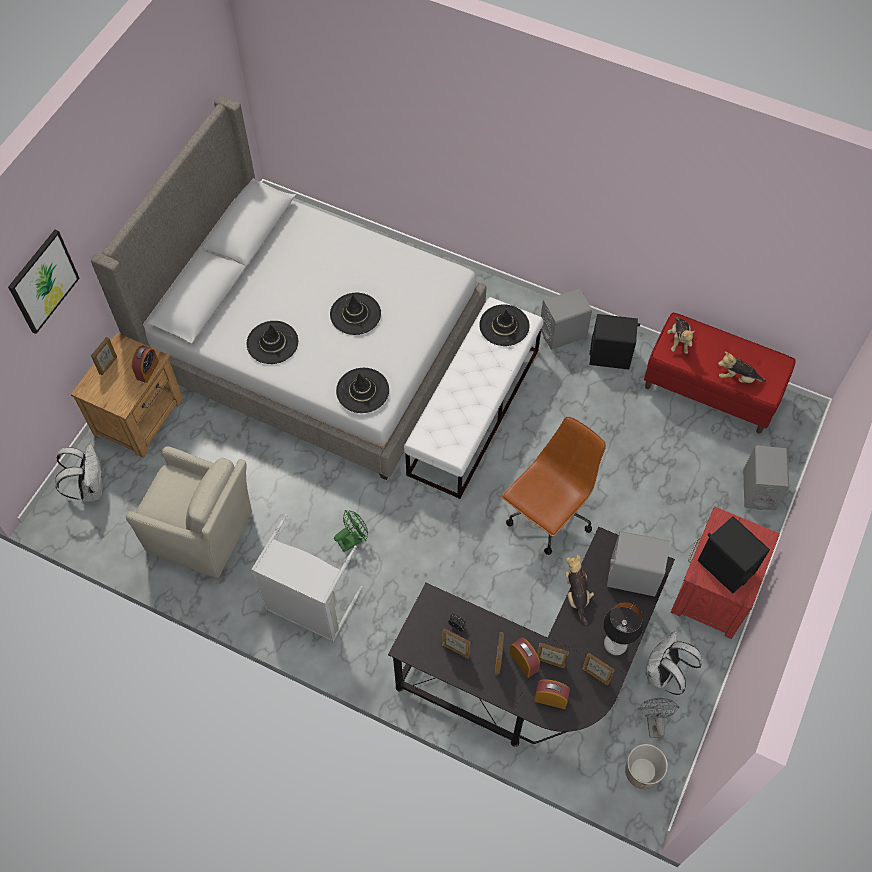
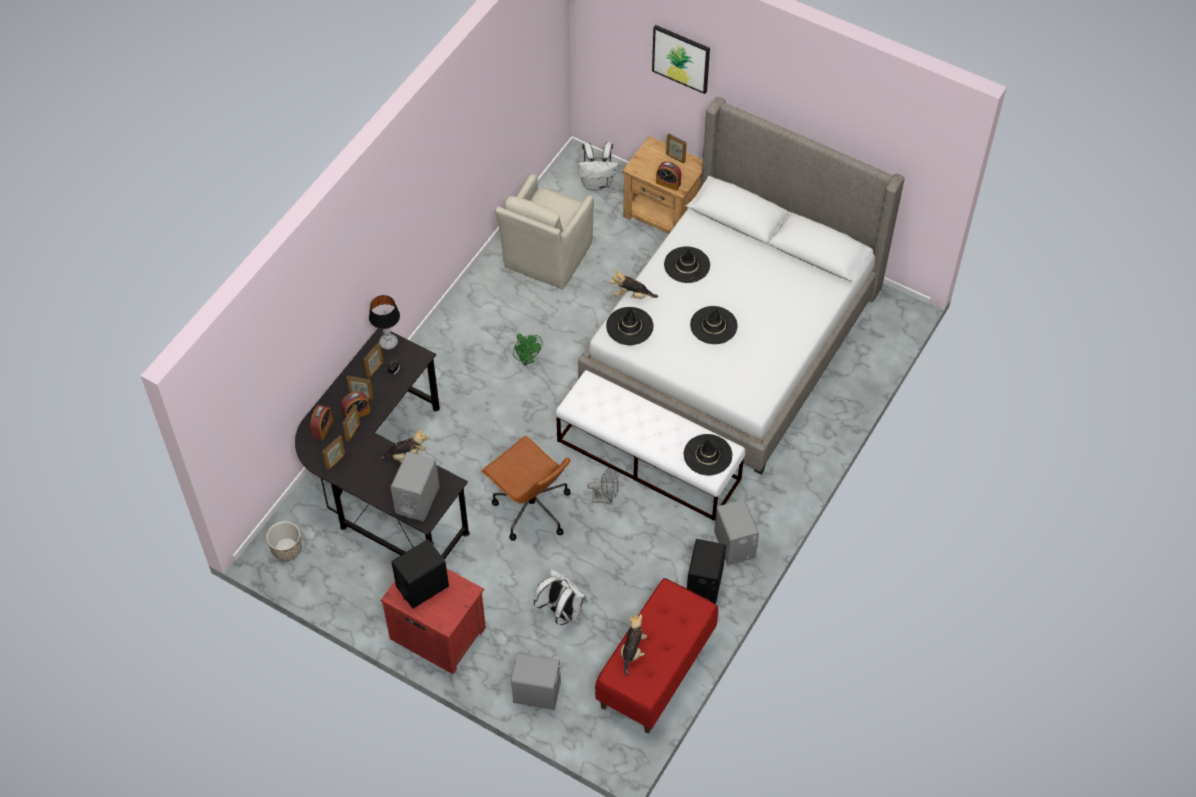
camera: 95 degrees right, 5 degrees down
(309, 607) = (469, 327): grey laundry basket -> none
(615, 644) = (358, 479): table lamp -> table lamp (388, 343)
(653, 722) = (326, 564): grey fan -> grey fan (605, 498)
(663, 674) = (367, 578): white backpack -> white backpack (562, 611)
(678, 340) = (681, 605): plush toy -> plush toy (632, 295)

